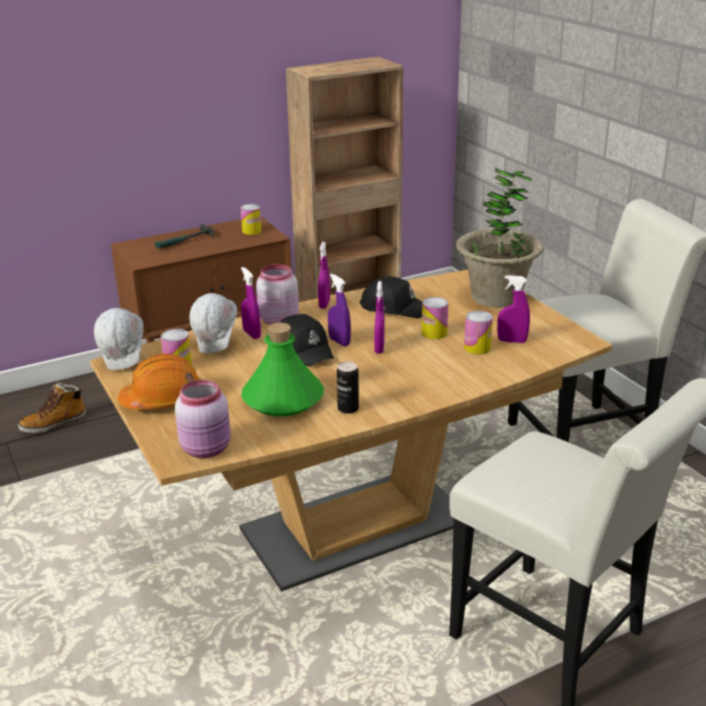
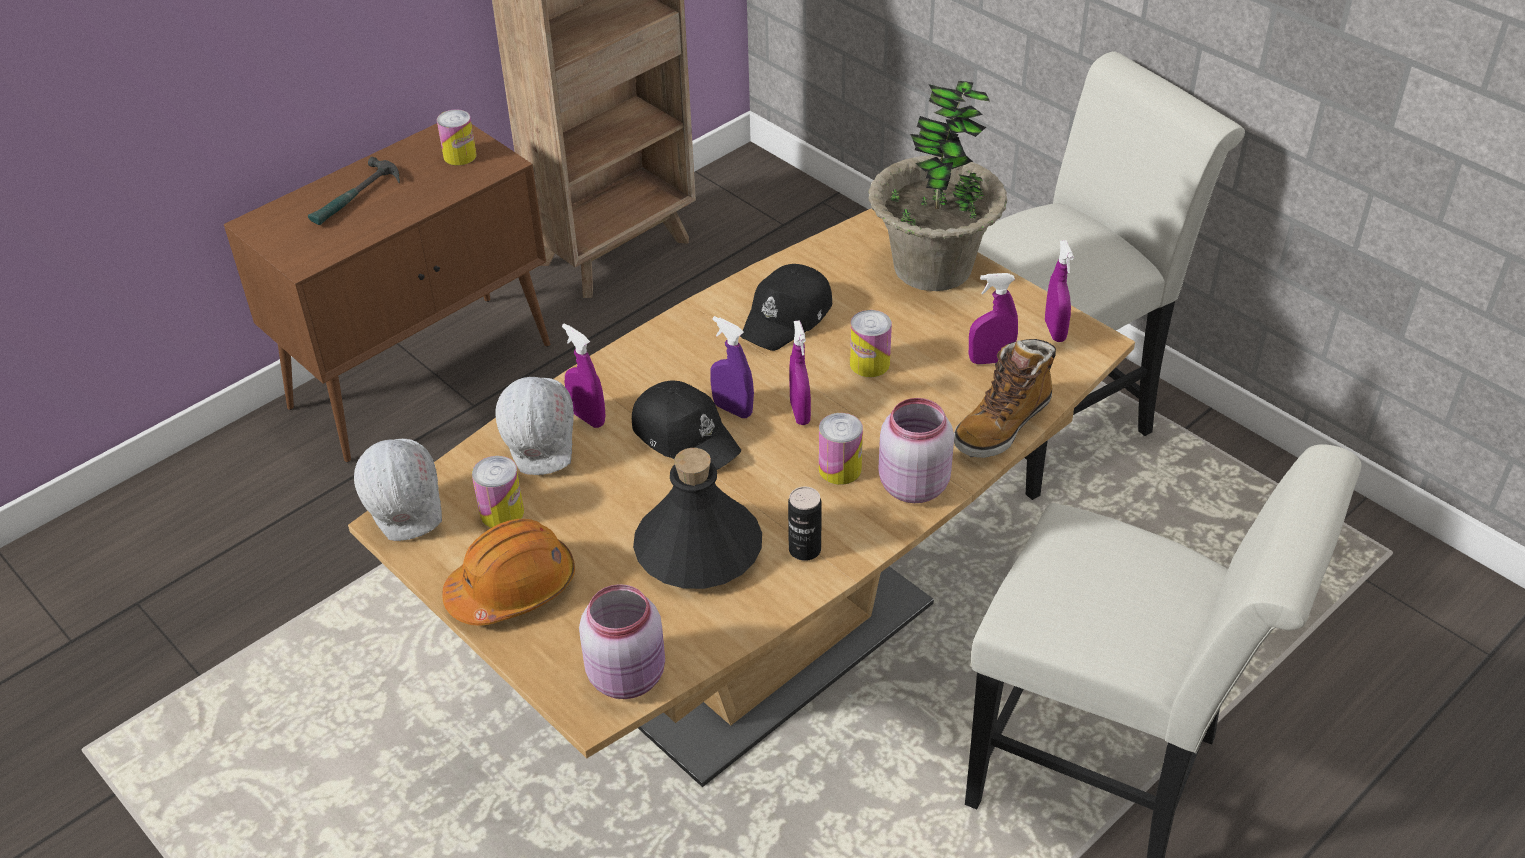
camera: 15 degrees left, 15 degrees up
(54, 424) = (203, 549): boot -> boot (1002, 425)
(277, 320) = (615, 379): pink jar -> pink jar (911, 485)
(283, 399) = (699, 549): green bottle -> black bottle
(324, 304) = (674, 329): purple spray bottle -> purple spray bottle (1055, 331)
(395, 307) = (787, 318): black cap -> black cap turned 120 degrees clockwise
(477, 348) = (945, 384): can -> can (840, 469)

